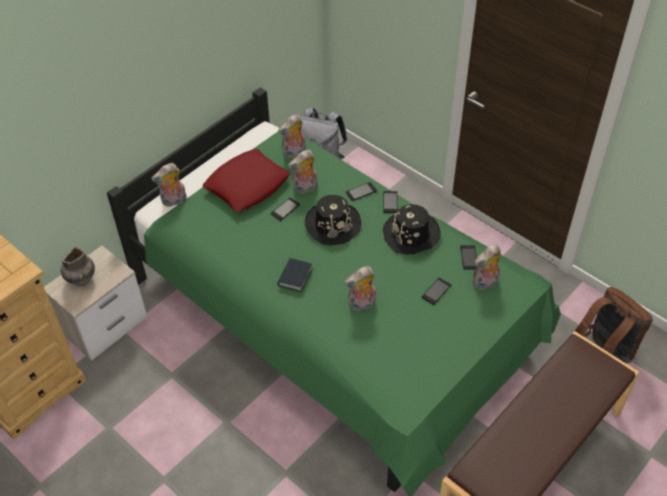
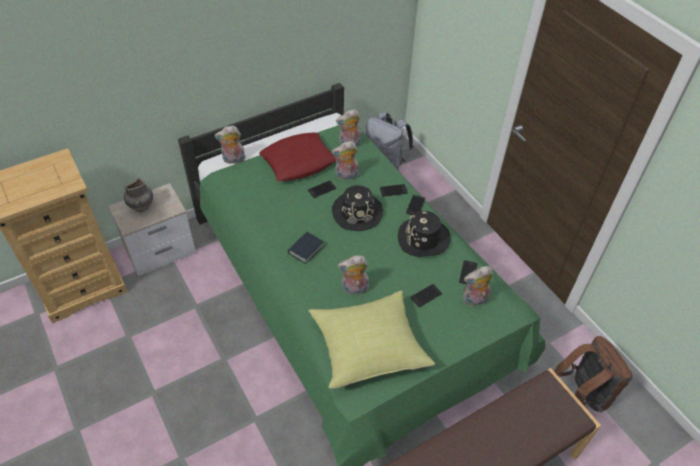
camera: 15 degrees right, 0 degrees up
(399, 358) = (369, 347): none -> yellow pillow

